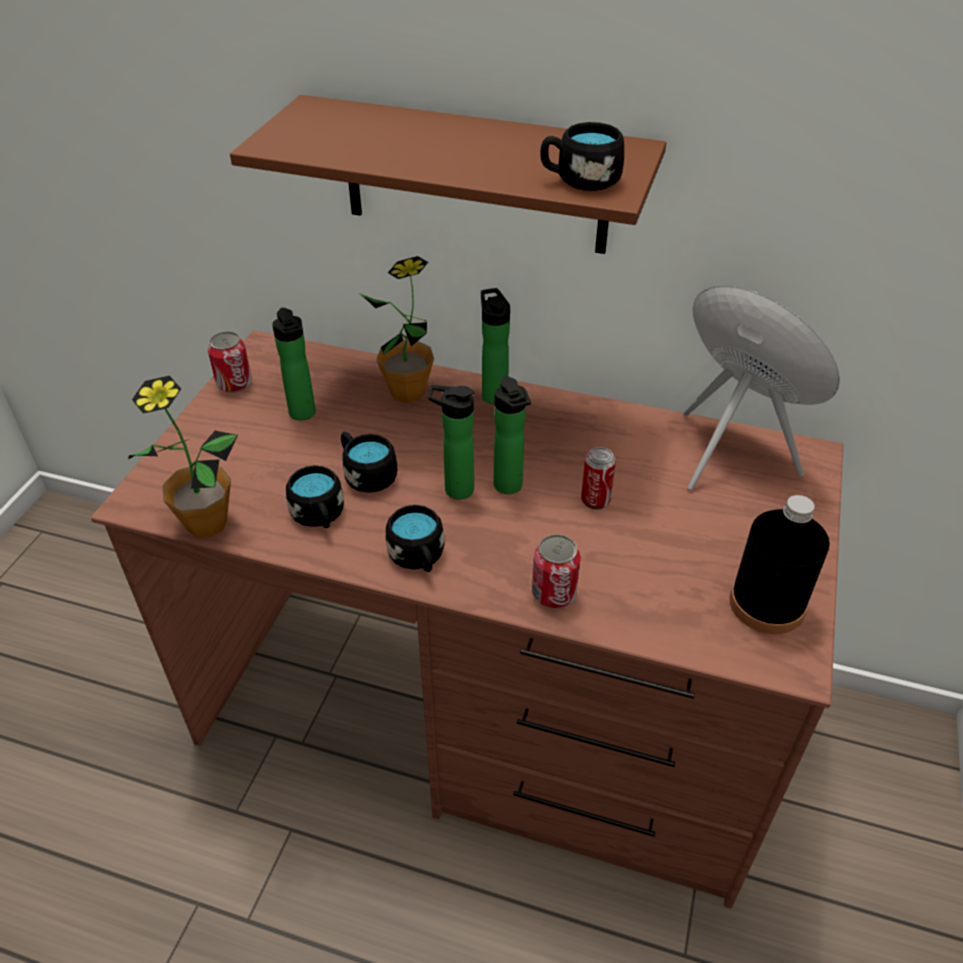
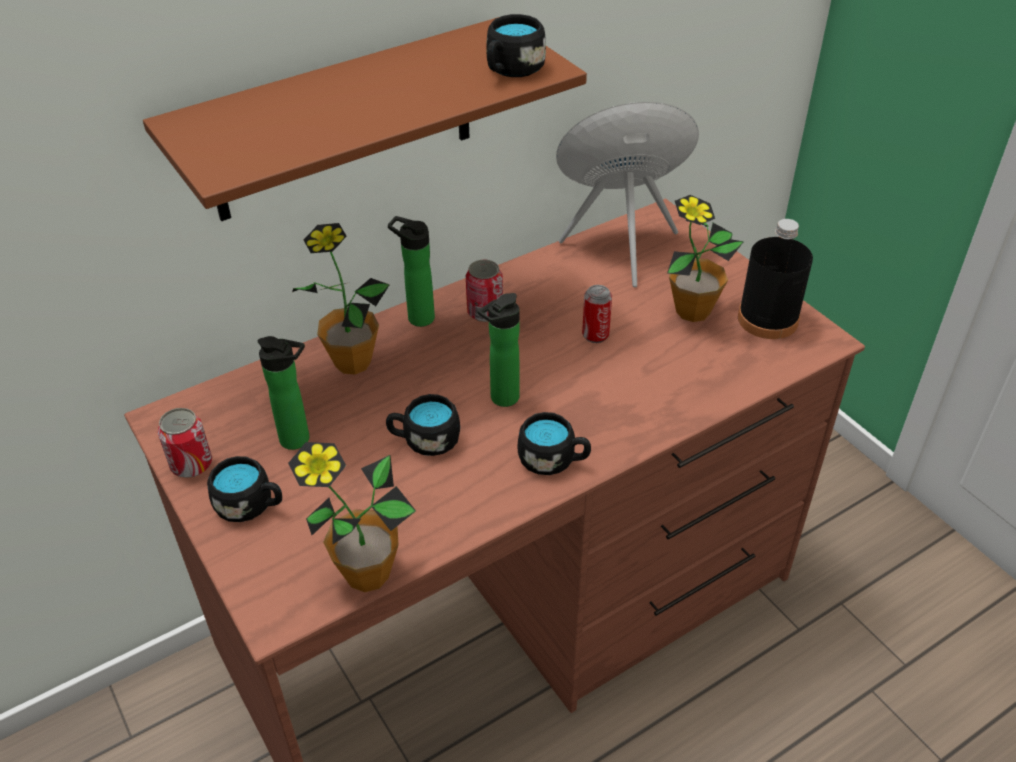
camera: 50 degrees left, 0 degrees up
(319, 516) = (442, 494): black mug -> black mug (251, 505)
(509, 488) = (534, 369): bottle -> none
(554, 593) = (663, 409): can -> can (485, 312)
(707, 544) = (692, 311): none -> potted plant

